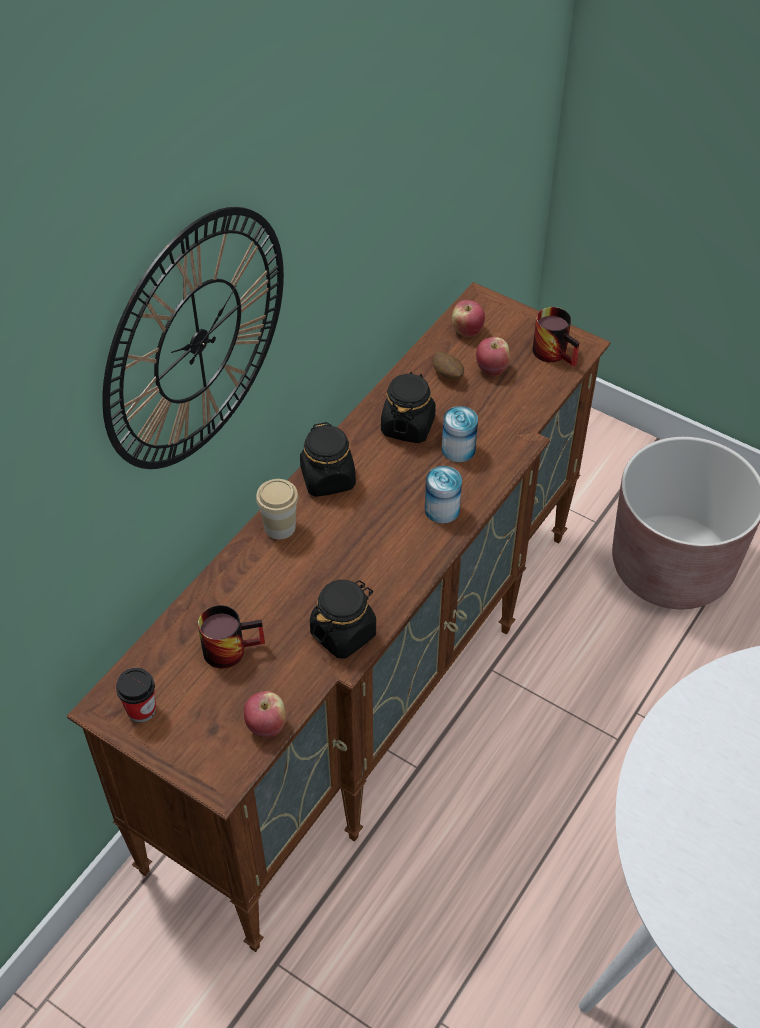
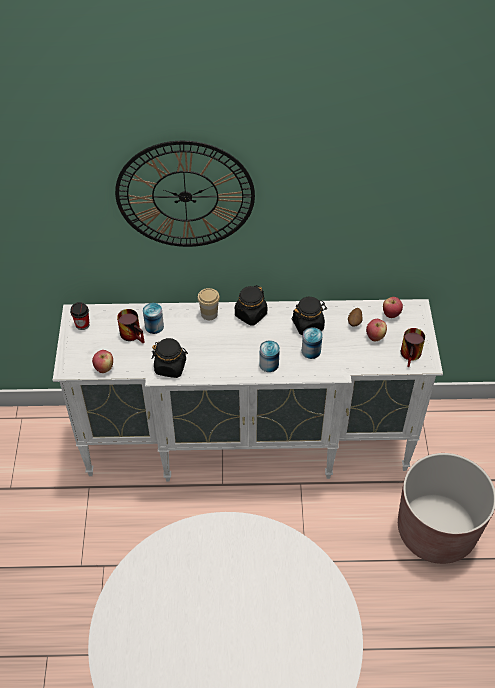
camera: 55 degrees right, 0 degrees up
(239, 610) = (154, 326): none -> can
(373, 693) = (247, 443): brown cabinet -> white cabinet

